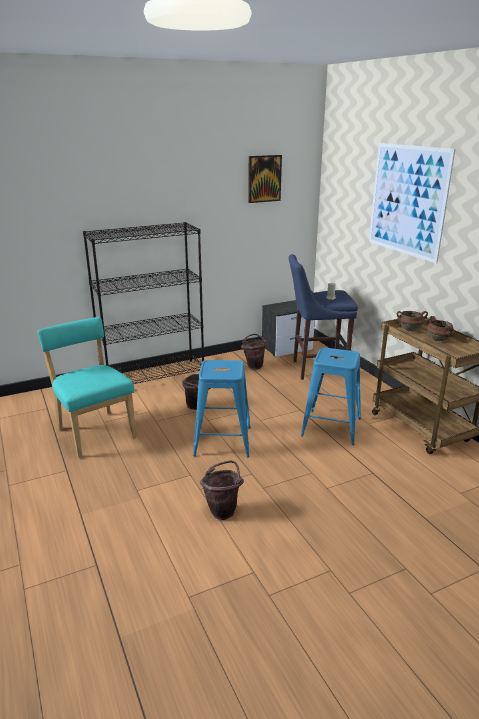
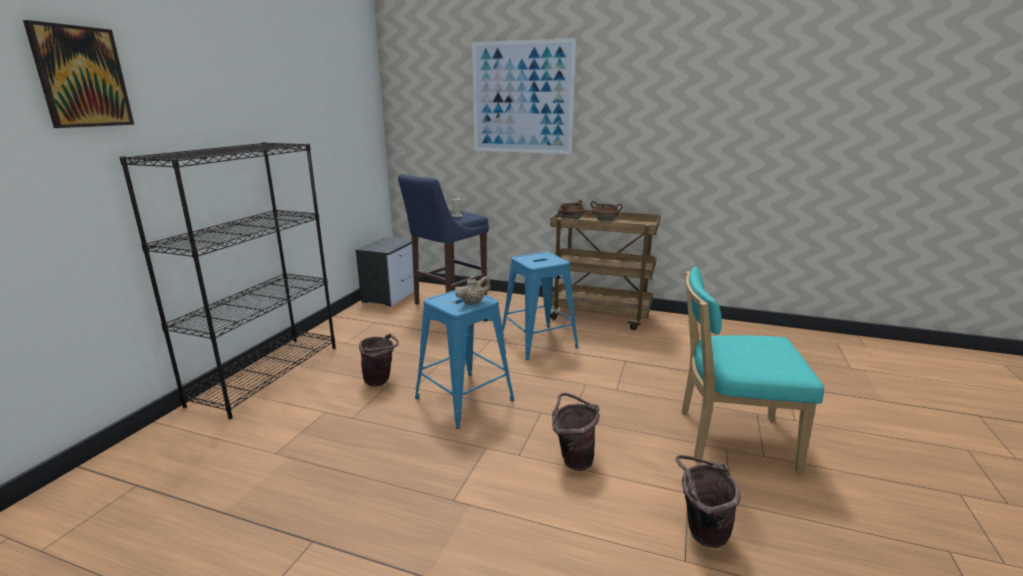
camera: 45 degrees left, 5 degrees down
(94, 431) = (279, 471): turquoise chair -> turquoise chair (729, 439)
(224, 373) = (473, 303): none -> beige teapot
(254, 366) = (381, 321): brown bucket -> brown bucket (700, 532)
(264, 178) = (335, 88): picture -> picture (81, 77)

